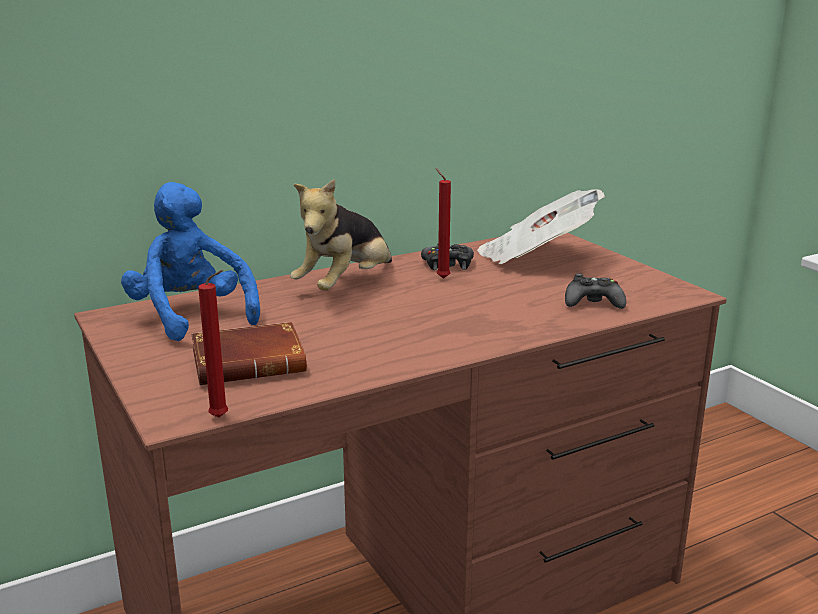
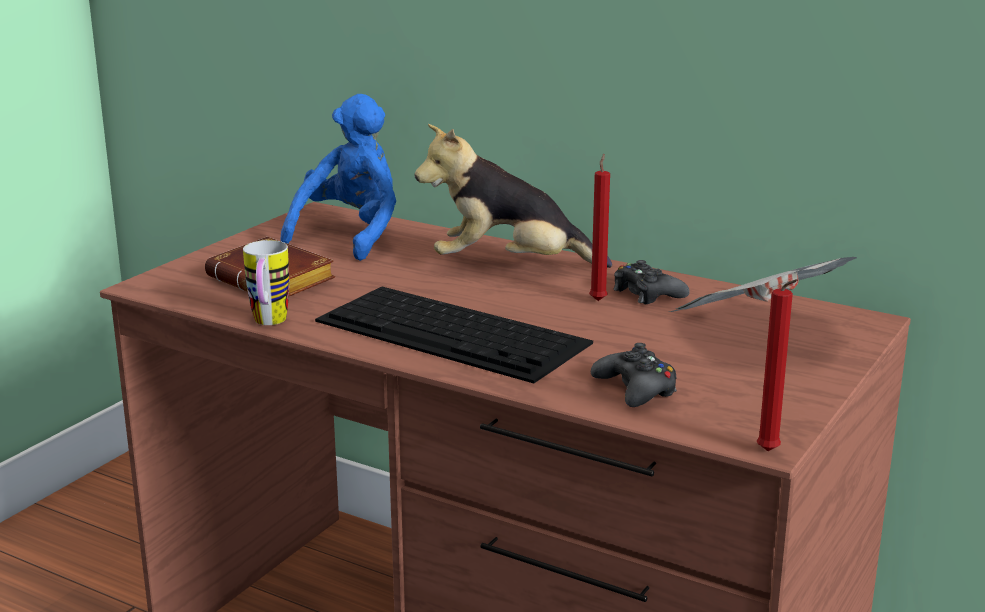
camera: 60 degrees right, 0 degrees up
(222, 417) = (160, 299): red candle -> red candle (770, 453)
(346, 383) = (268, 323): none -> mug
(446, 326) = (454, 332): none -> keyboard

